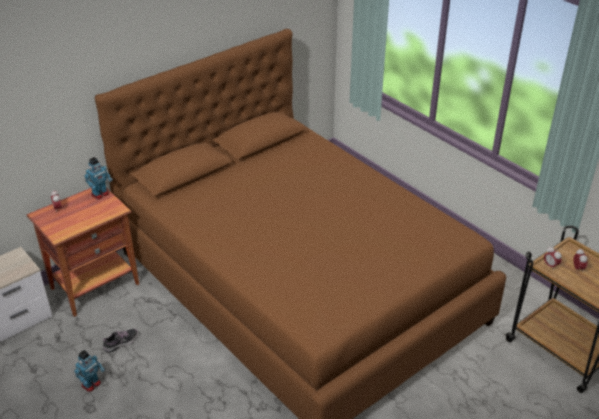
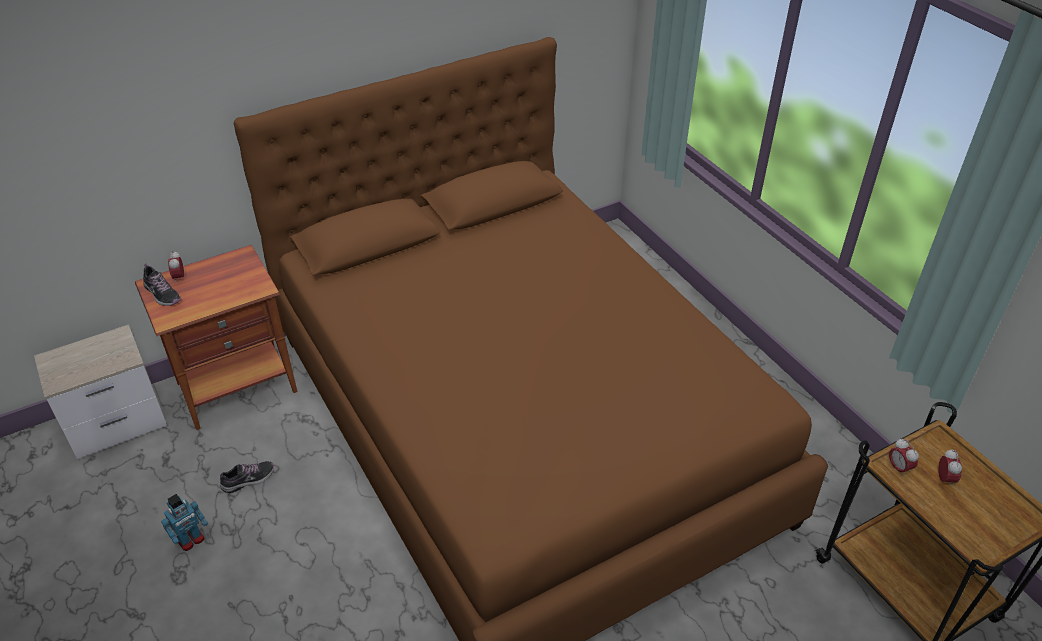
camera: 10 degrees right, 5 degrees up
(49, 220) = (162, 294): none -> shoe
(100, 194) = (244, 262): toy robot -> none

